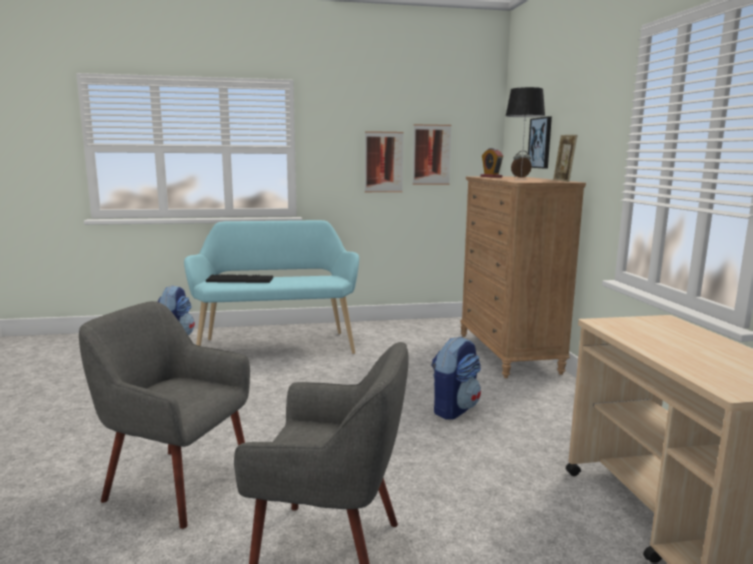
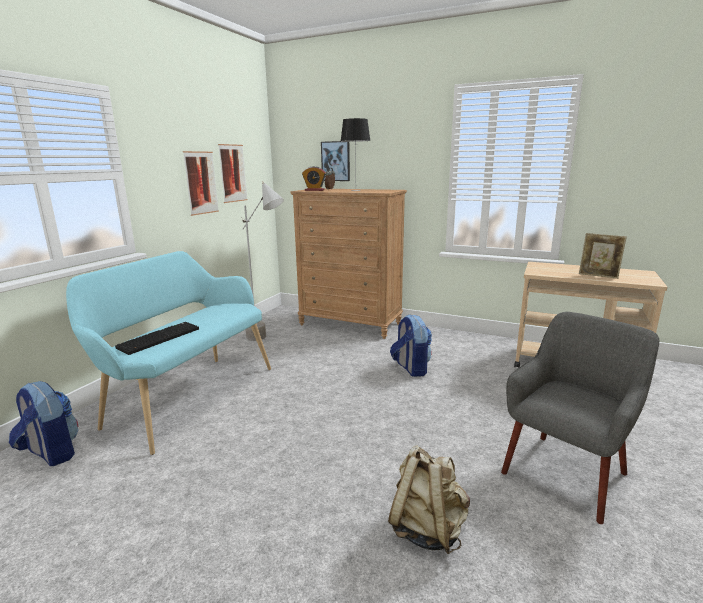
camera: 55 degrees left, 5 degrees up
(176, 484) = (427, 529): grey armchair -> beige backpack
(406, 336) = (268, 340): none -> grey floor lamp
(562, 181) = (388, 189): picture frame -> picture frame (598, 276)

